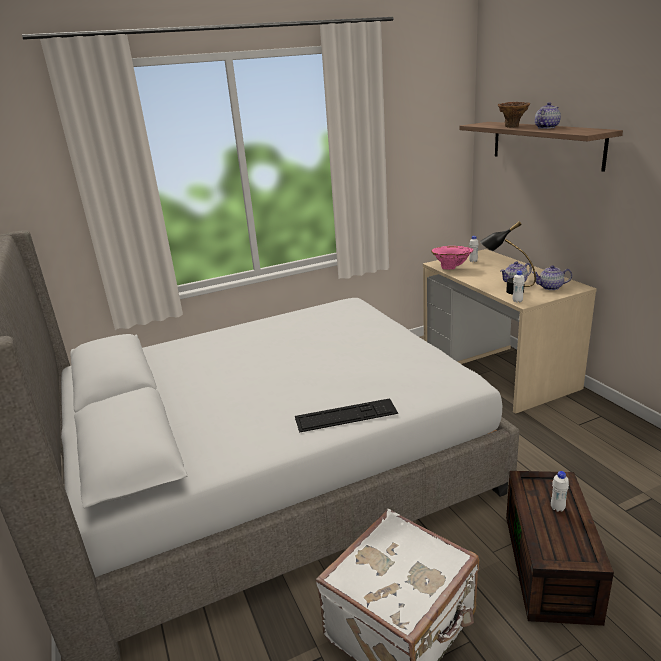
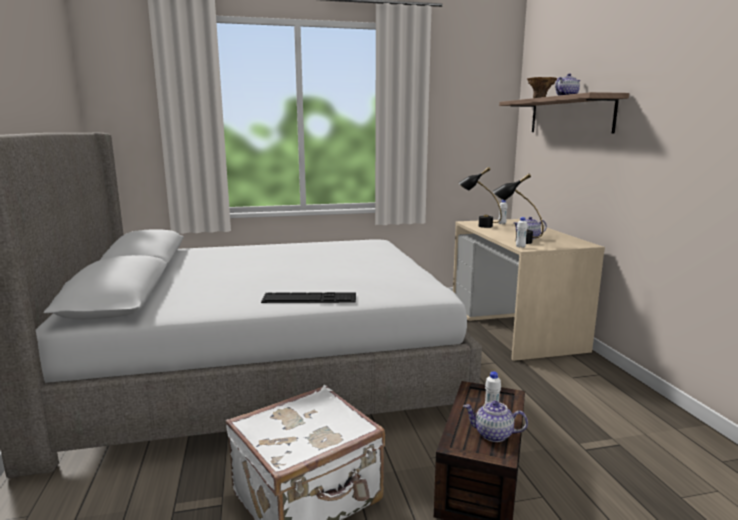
camera: 10 degrees right, 10 degrees down
(451, 268) = (478, 225): pink vase -> black table lamp
(550, 287) = (560, 242): teapot -> teapot (493, 434)

